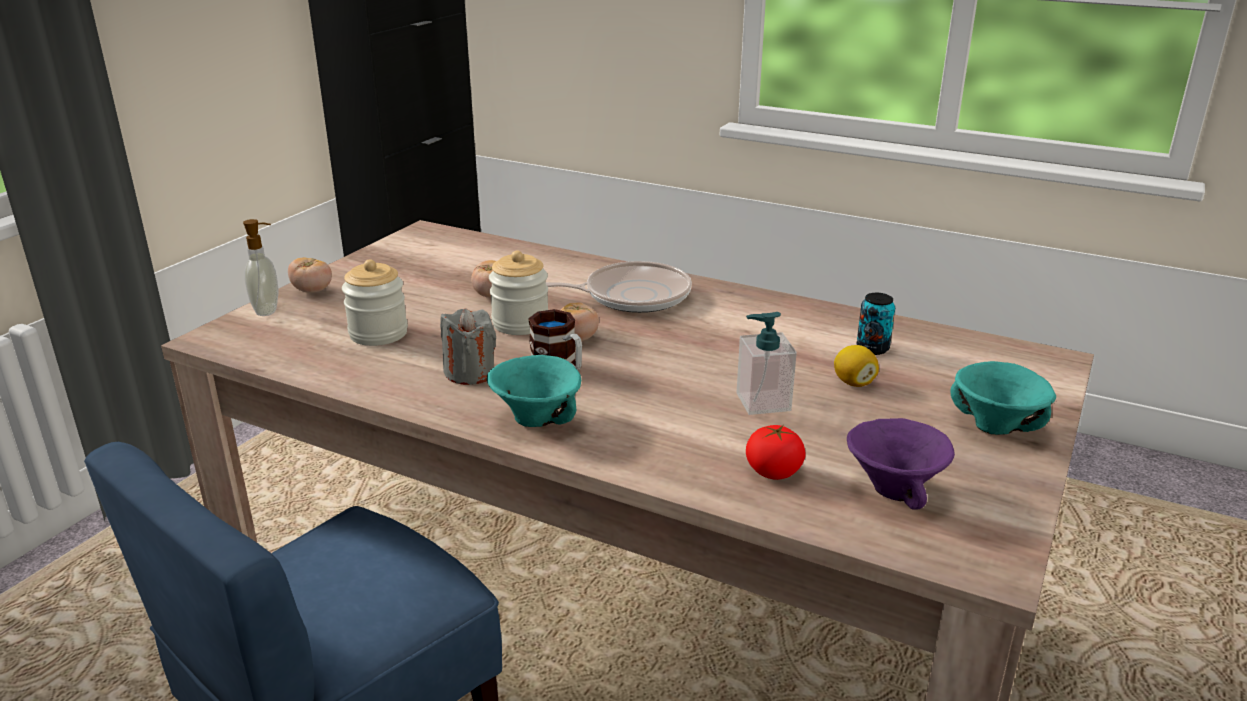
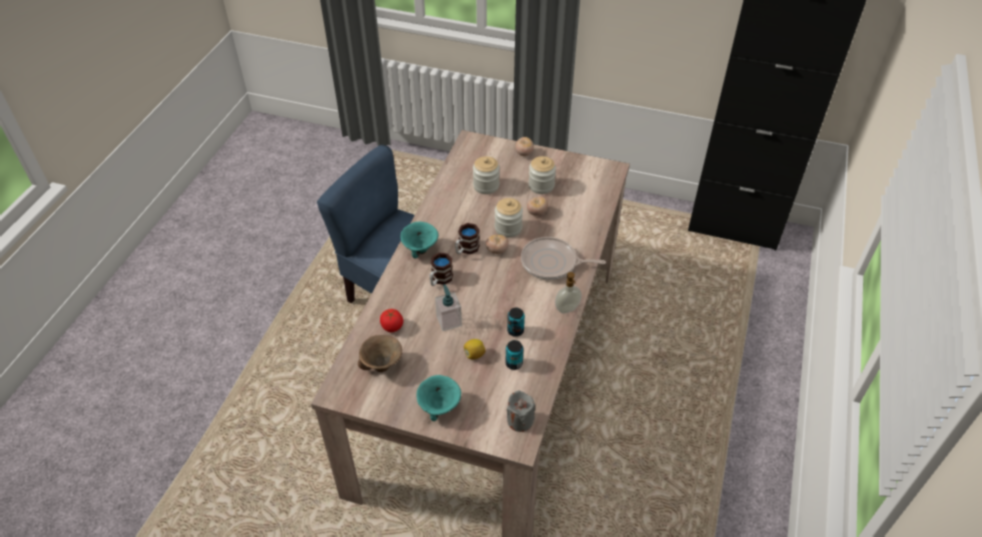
camera: 80 degrees right, 20 degrees up
(268, 310) = (500, 147): soap dispenser -> soap dispenser (567, 309)
(421, 285) = (541, 186): none -> jar
(470, 373) = (456, 222): grey candle -> grey candle (520, 420)
(631, 296) = (552, 263): frying pan -> frying pan turned 120 degrees clockwise
(640, 404) = (439, 279): none -> mug
(793, 340) = (515, 331): none -> can
(894, 492) = (382, 366): purple bowl -> brown bowl

